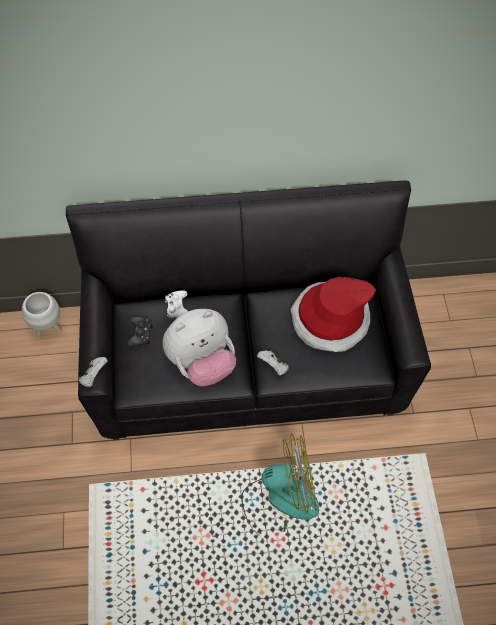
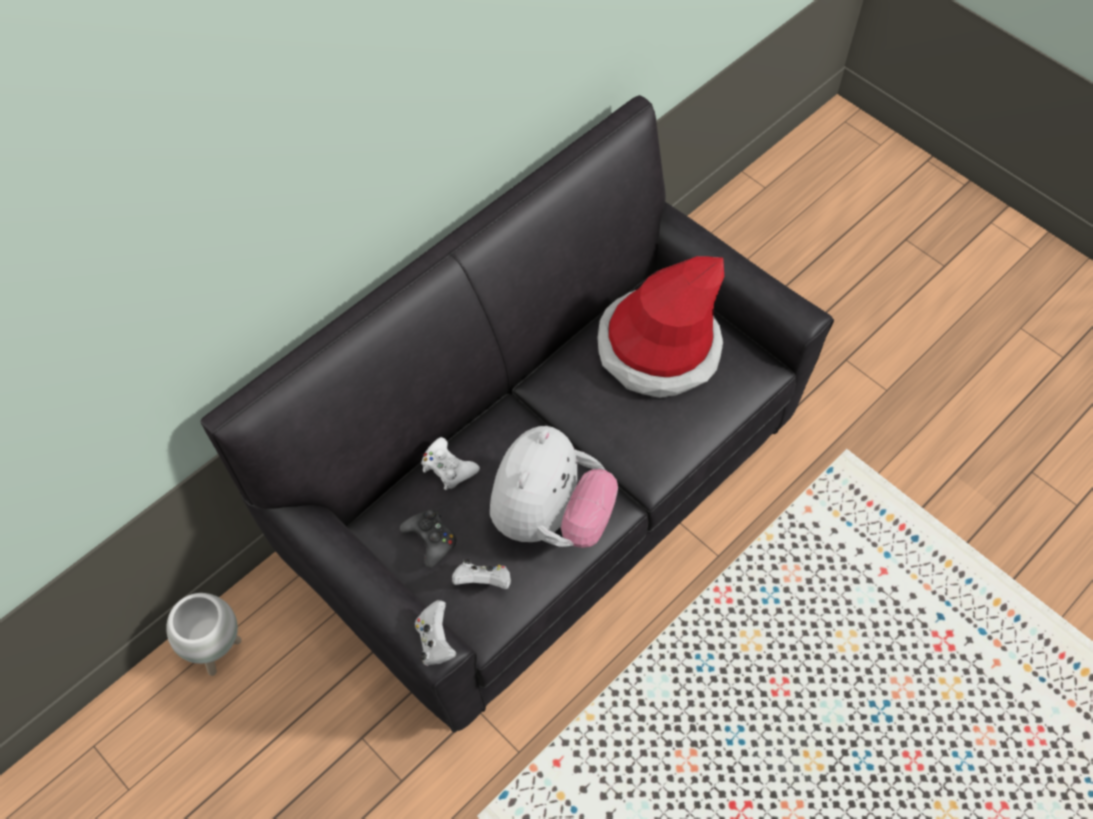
camera: 40 degrees left, 0 degrees up
(273, 366) = (644, 455): white game controller -> white game controller (483, 581)
(280, 500) = (737, 636): fan -> none

